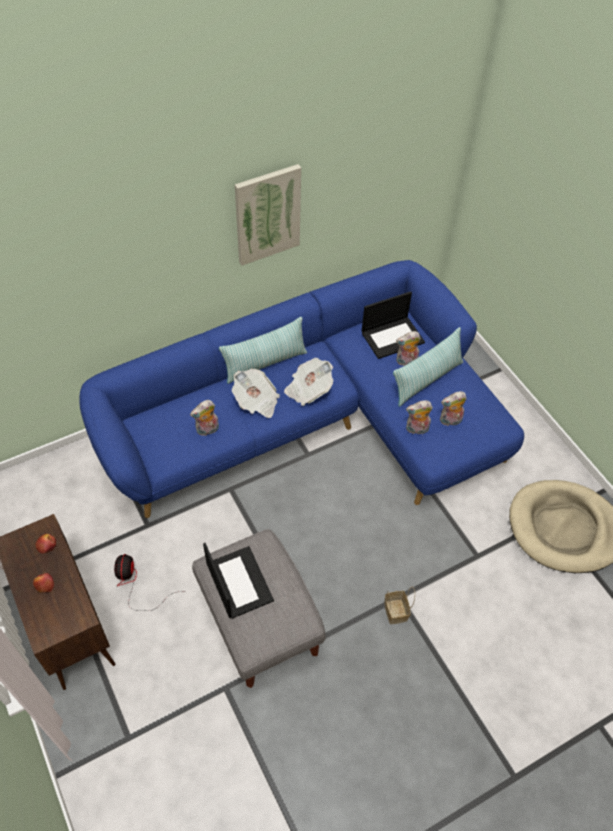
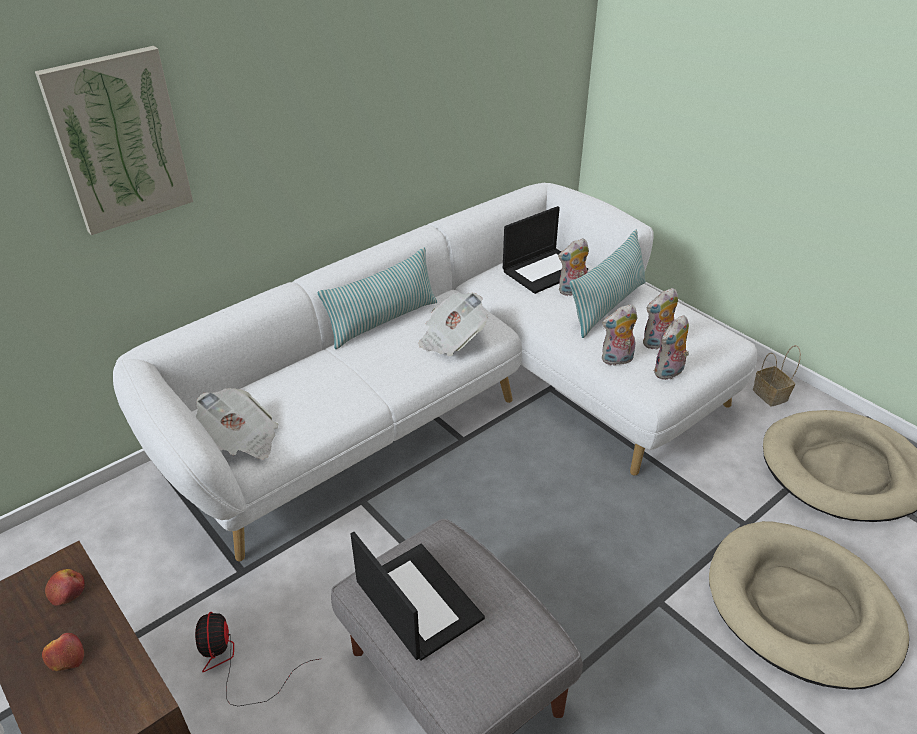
camera: 10 degrees left, 15 degrees down
(207, 430) = (318, 406): plush toy -> plush toy (669, 373)
(256, 401) = (382, 362): newspaper -> newspaper (241, 439)
(267, 214) = (363, 91): picture -> picture (119, 141)
(314, 422) = (460, 401): blue sofa -> white sofa
(396, 612) = (662, 624): basket -> basket (771, 395)
(488, 620) = (801, 607): none -> beige dog bed

